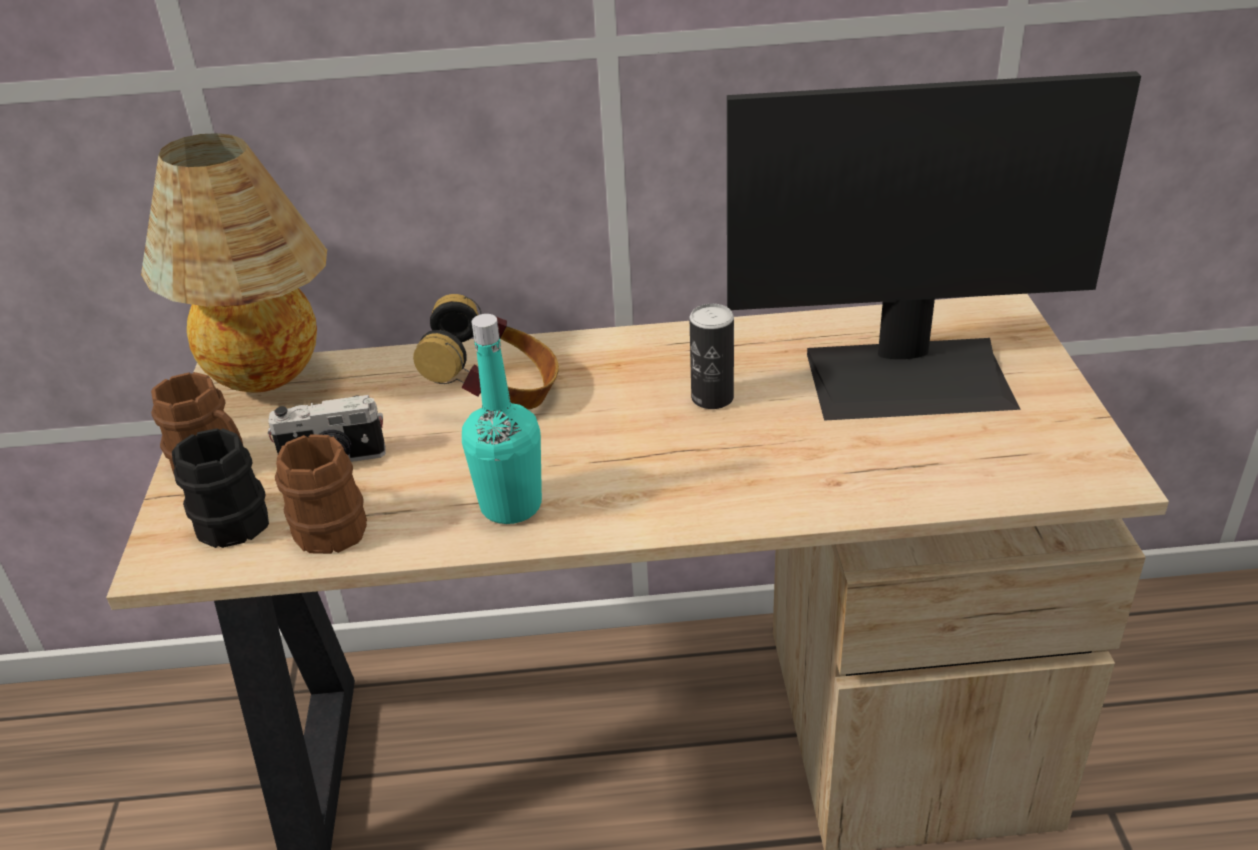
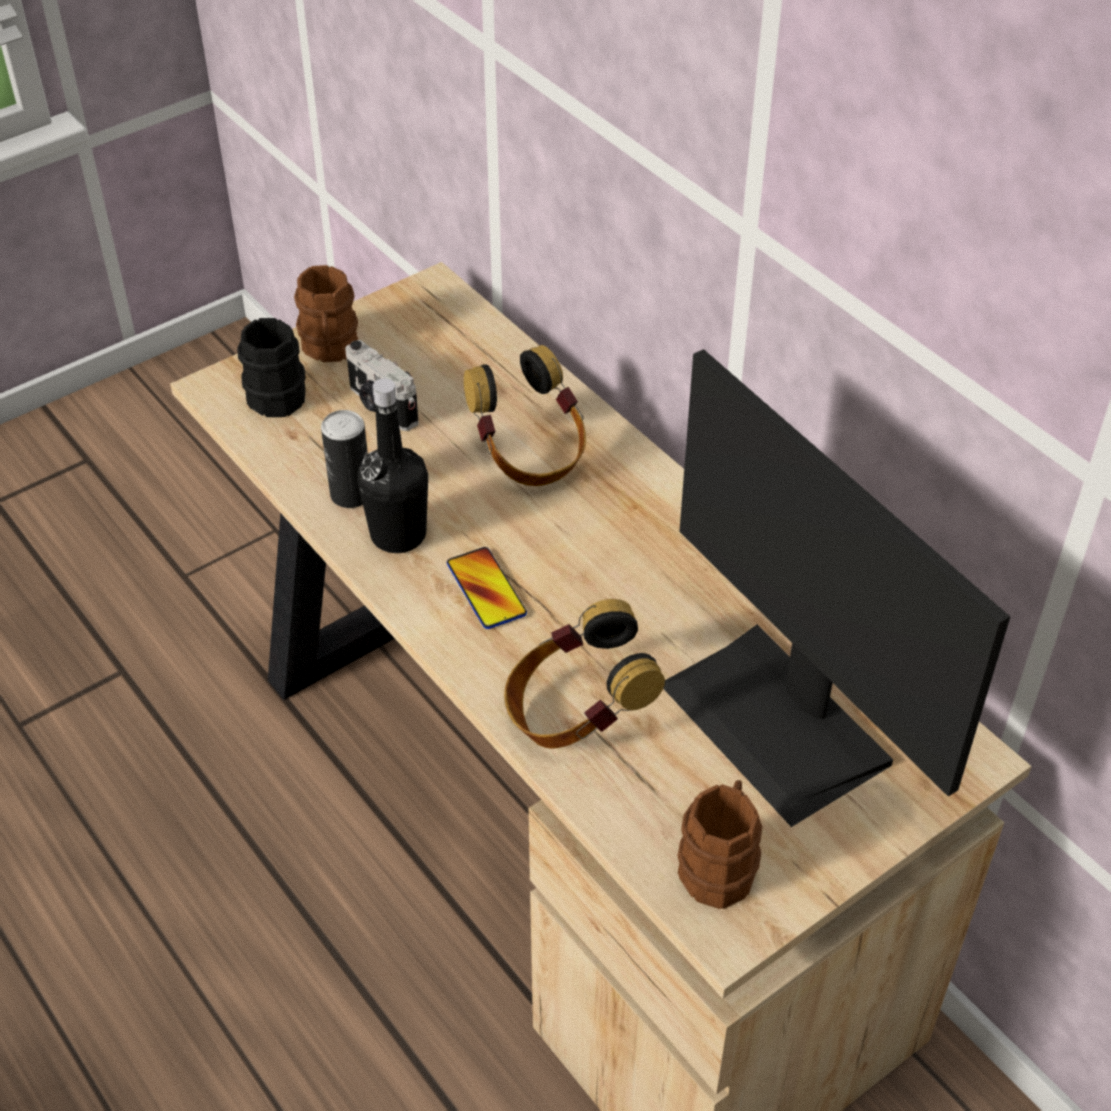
camera: 55 degrees right, 10 degrees up
(270, 382) = (446, 316): table lamp -> none
(325, 524) = (308, 445): brown mug -> brown mug (720, 863)
(511, 505) = (398, 535): turquoise bottle -> black bottle
(633, 475) = (486, 589): none -> phone
(712, 397) = (633, 592): can -> can (351, 494)
(822, 474) = (576, 713): none -> headphones

